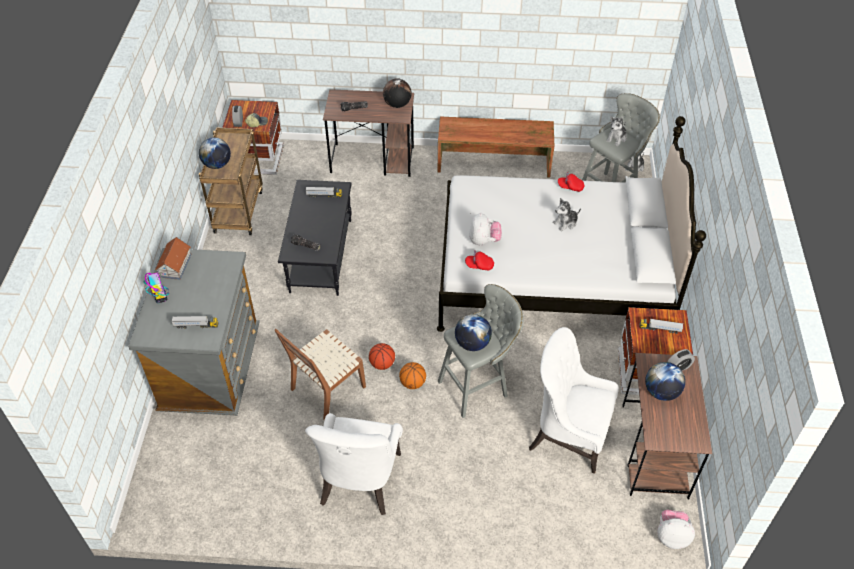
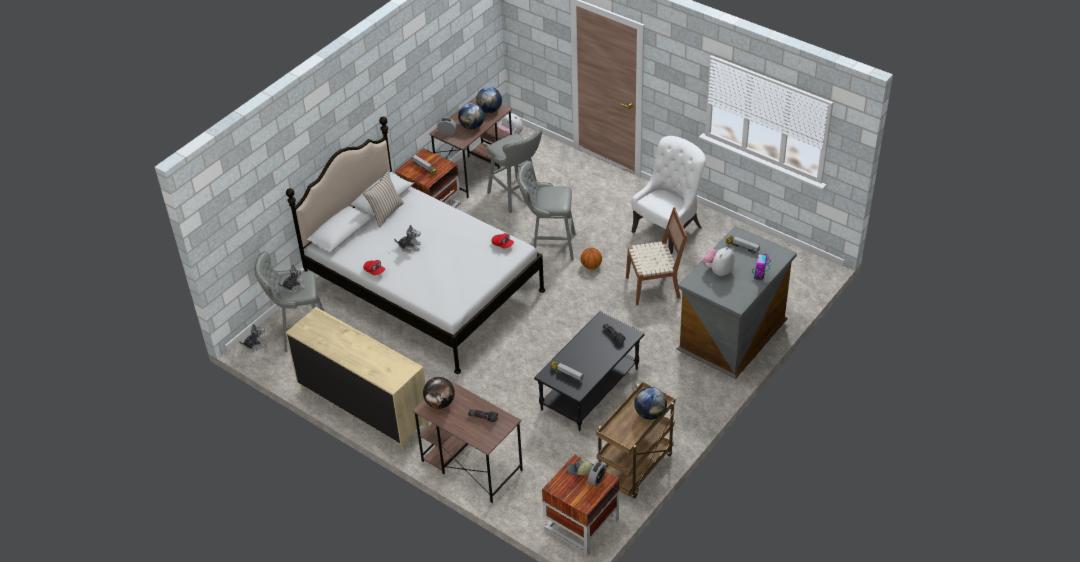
camera: 145 degrees left, 5 degrees down
(174, 265) = (738, 296): toy house -> none
(382, 364) = (603, 286): basketball -> none
(472, 344) = (557, 194): globe -> globe (489, 110)
(484, 241) = (482, 260): plush toy -> plush toy (718, 271)
(494, 162) = (364, 408): brown bench -> beige dresser
(568, 434) = (517, 198): white chair -> grey stool
(629, 247) = (385, 213): none -> beige pillow

